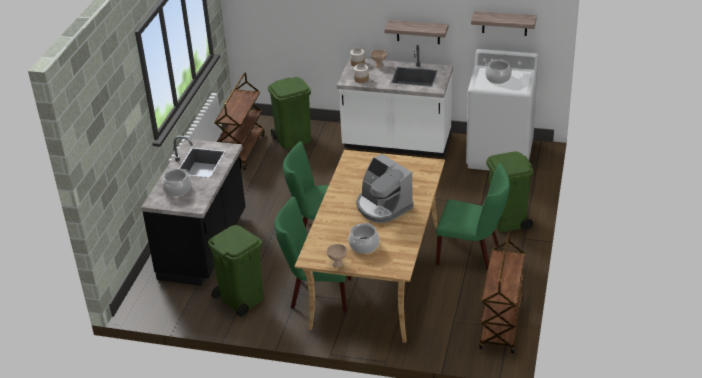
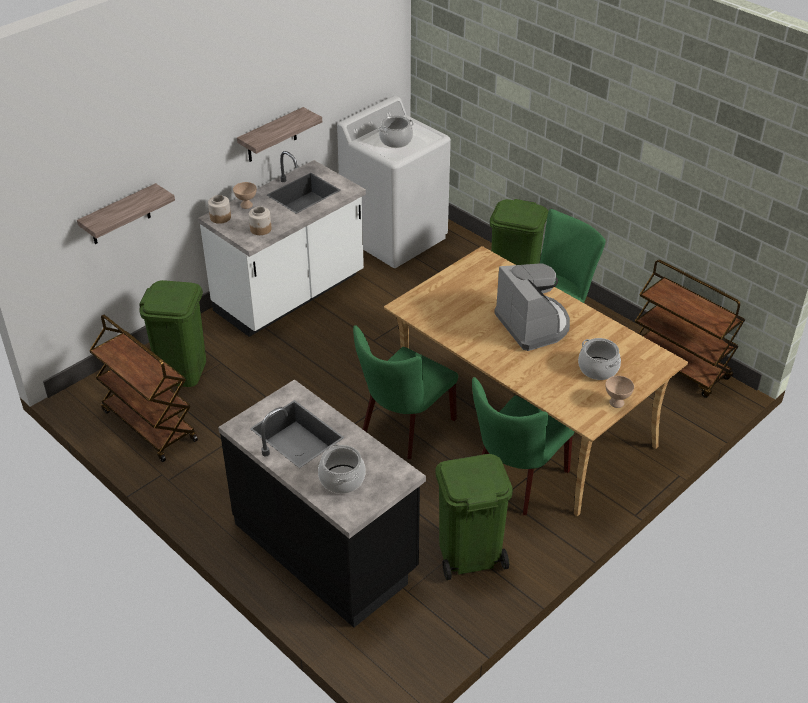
camera: 60 degrees left, 5 degrees up
(383, 207) = (533, 325): coffee machine -> coffee machine turned 105 degrees counterclockwise
(504, 23) = (359, 74): shelf -> shelf (119, 215)

